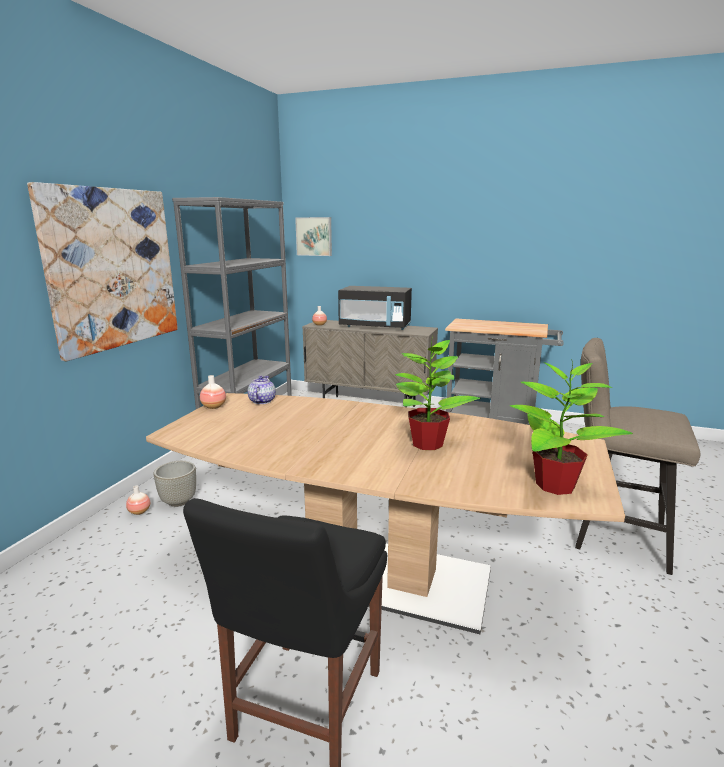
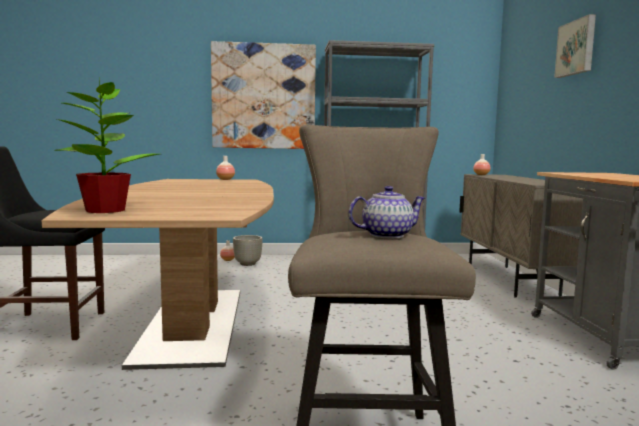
camera: 65 degrees right, 10 degrees down
(261, 401) = (246, 181): teapot -> teapot (386, 235)
(314, 236) = (513, 83): picture -> picture (576, 48)
(375, 326) = (522, 179): black microwave -> none
(427, 443) = (186, 196): potted plant -> none

